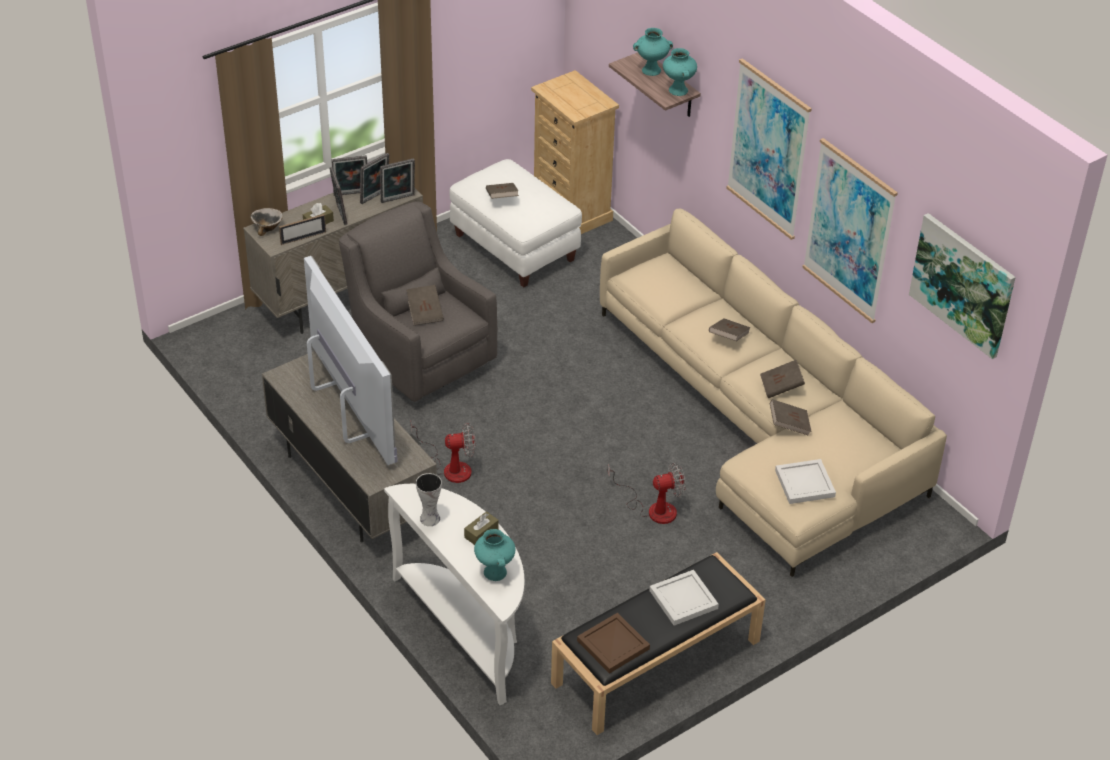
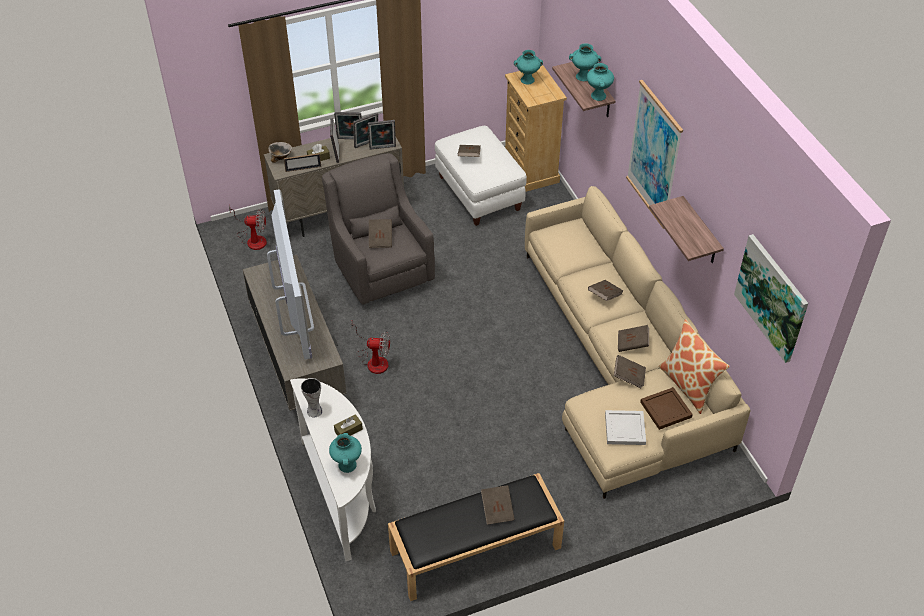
camera: 15 degrees right, 5 degrees up
(562, 90) = (527, 80): none -> turquoise vase
(614, 645) = (431, 537): brown tray -> brown tray (666, 410)
(653, 508) = (514, 421): fan -> fan (253, 239)
(683, 600) = (497, 510): white tray -> brown book
(849, 231) = (700, 232): picture -> shelf
(862, 423) = (688, 385): none -> pillow

